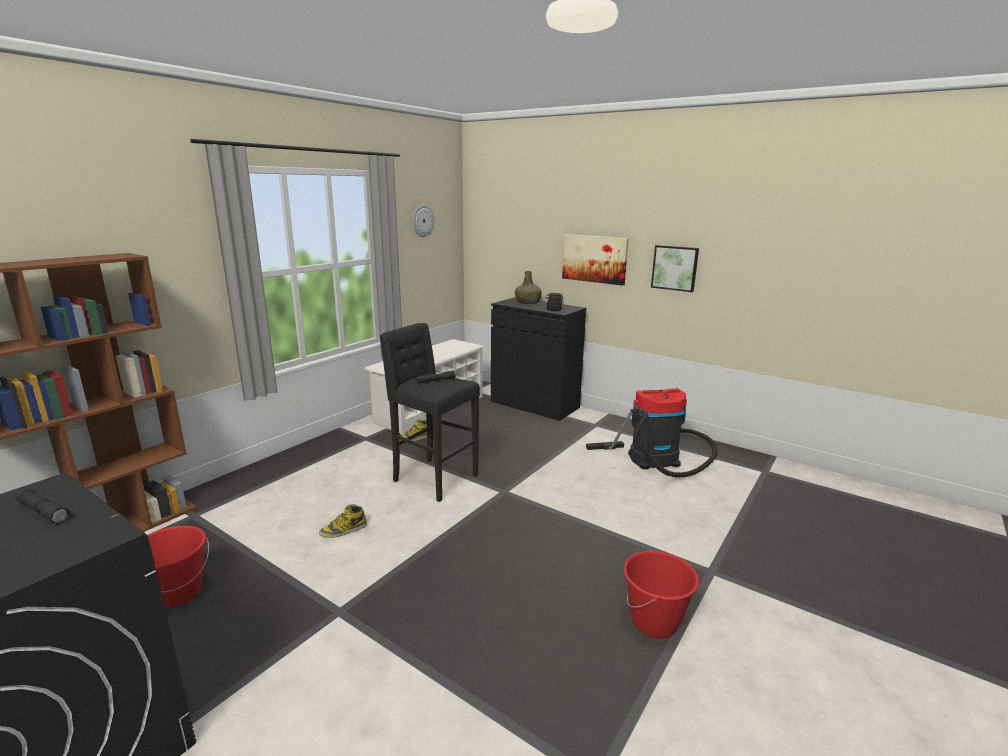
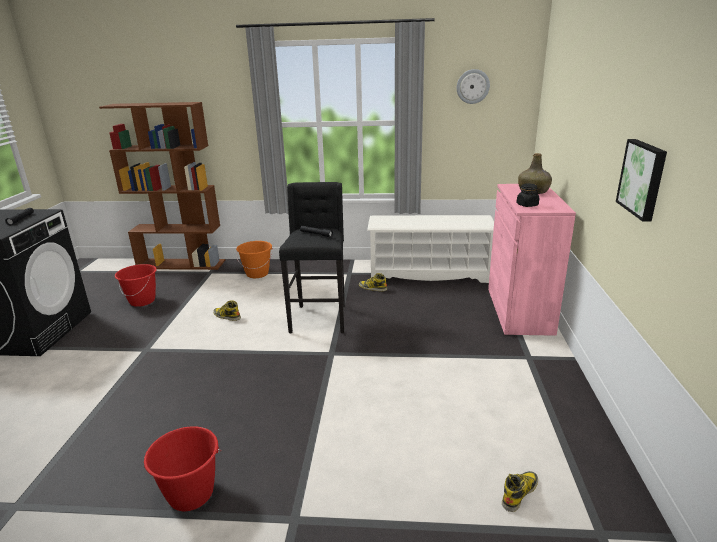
camera: 60 degrees right, 5 degrees up
(267, 485) = (257, 274): none -> orange bucket
(534, 404) = (519, 310): black cabinet -> pink cabinet
(594, 259) = (594, 149): picture -> none
(658, 459) = (505, 422): vacuum cleaner -> none
(724, 479) = (519, 492): none -> boot

